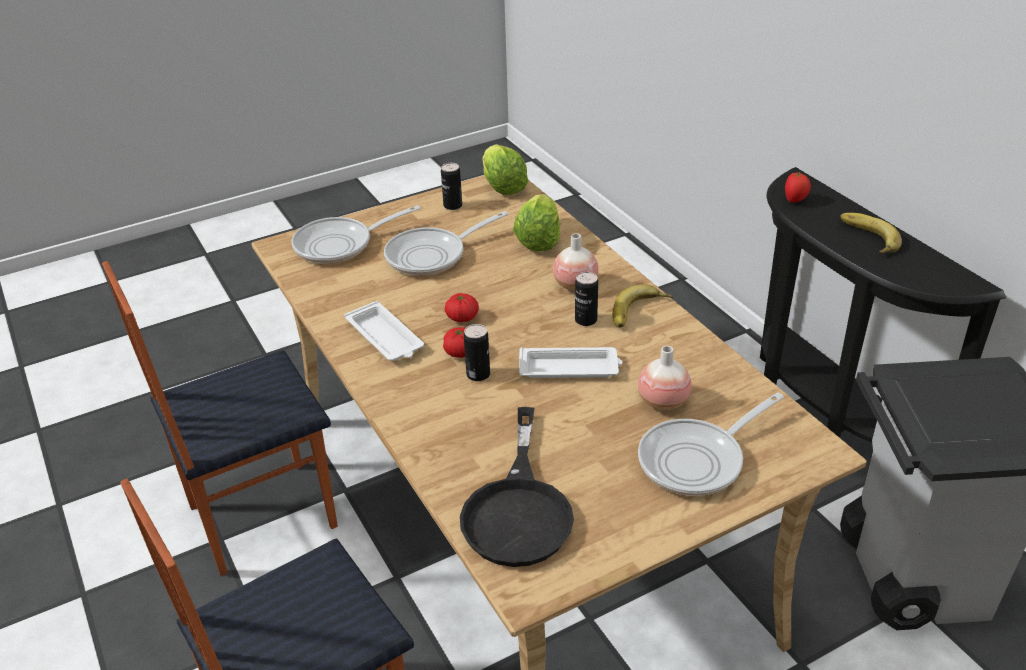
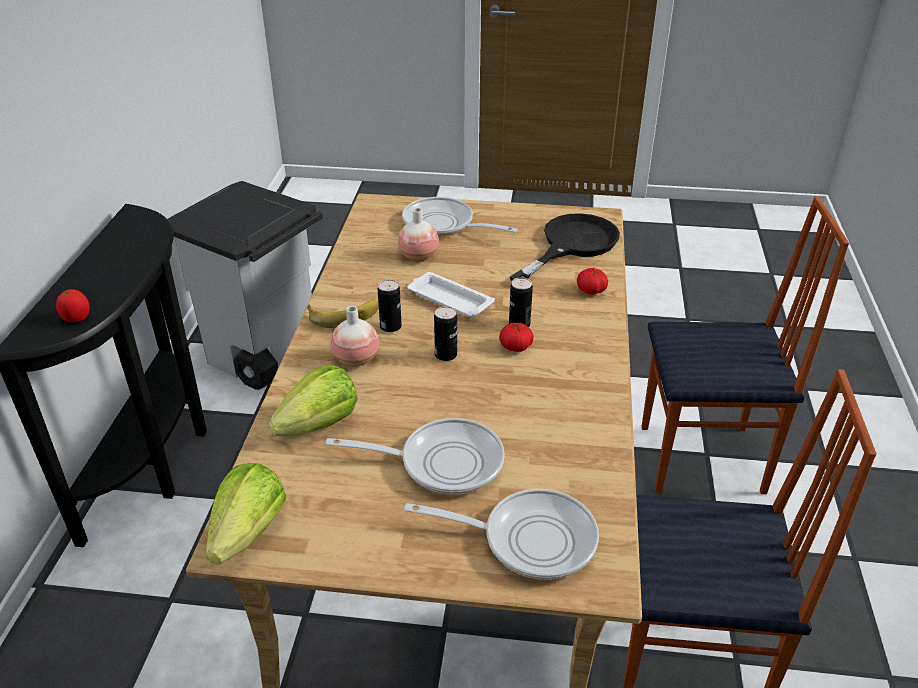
camera: 145 degrees left, 0 degrees up
(385, 338) = (567, 389): white tray -> none
(452, 205) = (342, 532): can -> can (446, 355)
(462, 317) = (484, 376): tomato -> tomato (591, 290)
(697, 460) = (443, 225): frying pan -> frying pan turned 150 degrees counterclockwise
(866, 238) = (111, 265): banana -> none

